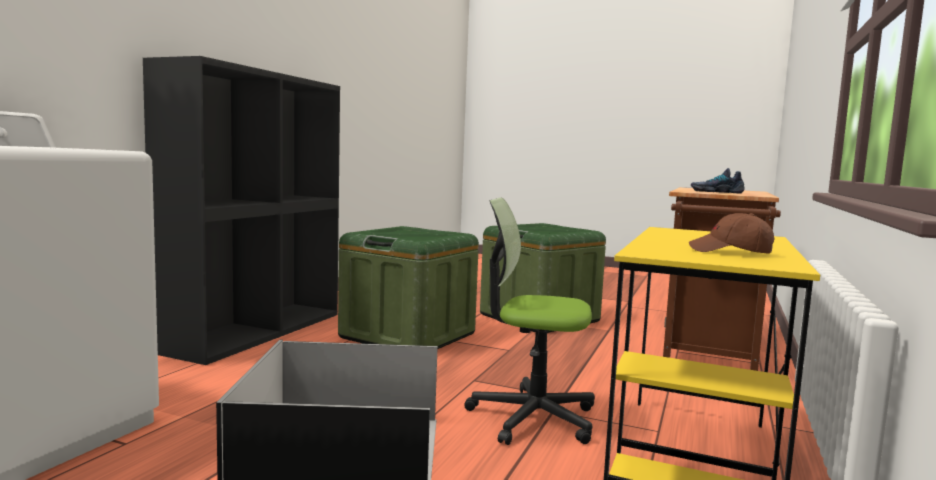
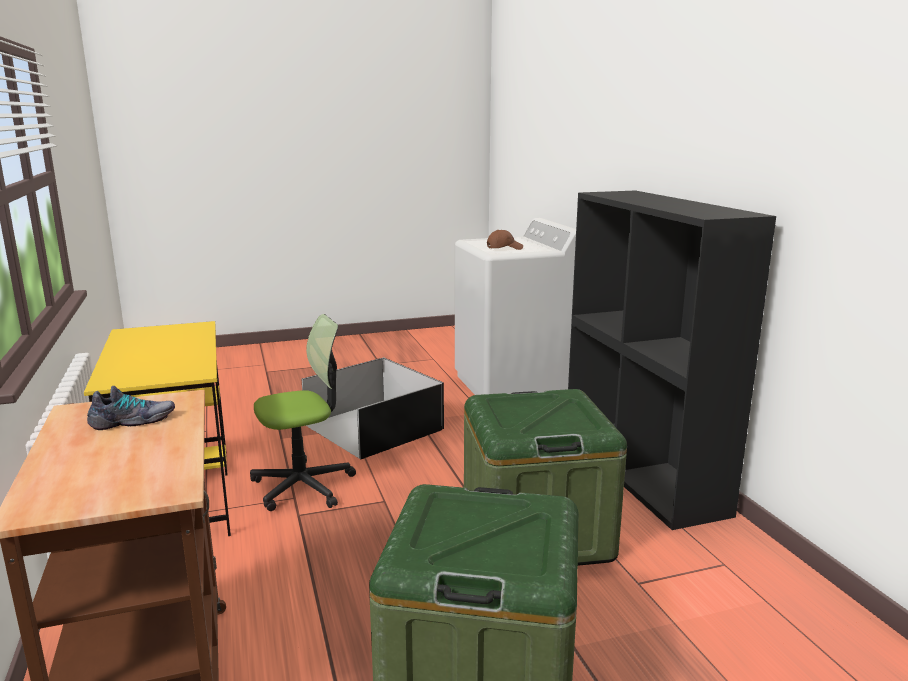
camera: 140 degrees right, 10 degrees up
(730, 252) = (150, 340): brown cap -> brown cap (504, 248)

